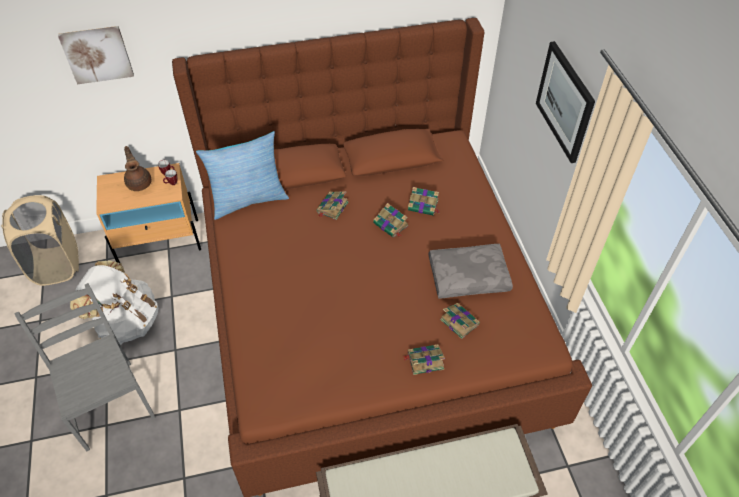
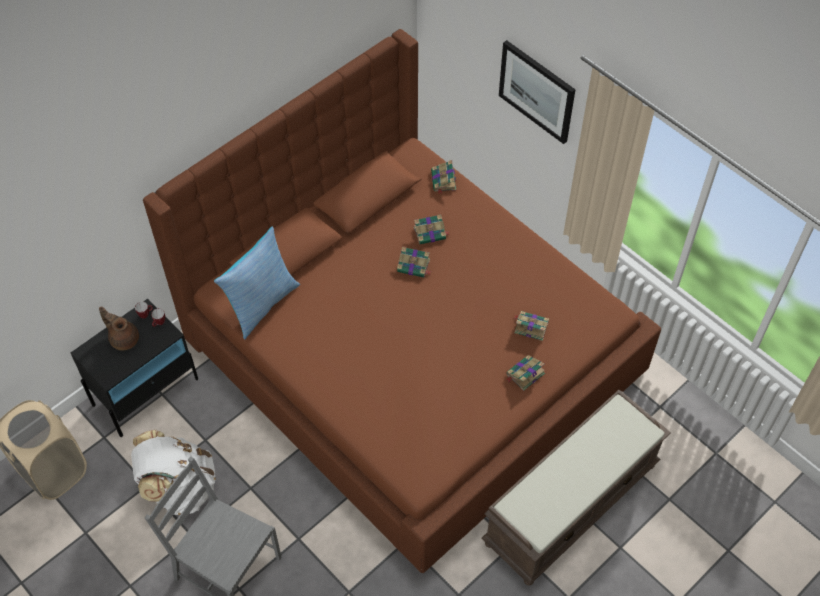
camera: 30 degrees left, 5 degrees up
(97, 54) = (68, 228): picture -> none
(159, 241) = (146, 391): beige nightstand -> black nightstand
(332, 208) = (348, 274): book -> book (443, 181)
(468, 275) = (512, 281): grey pillow -> none

